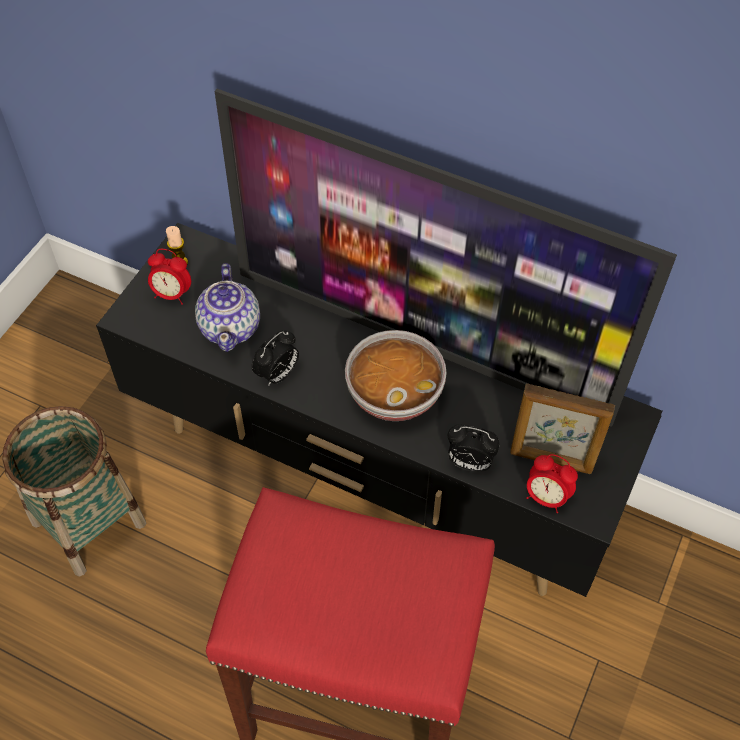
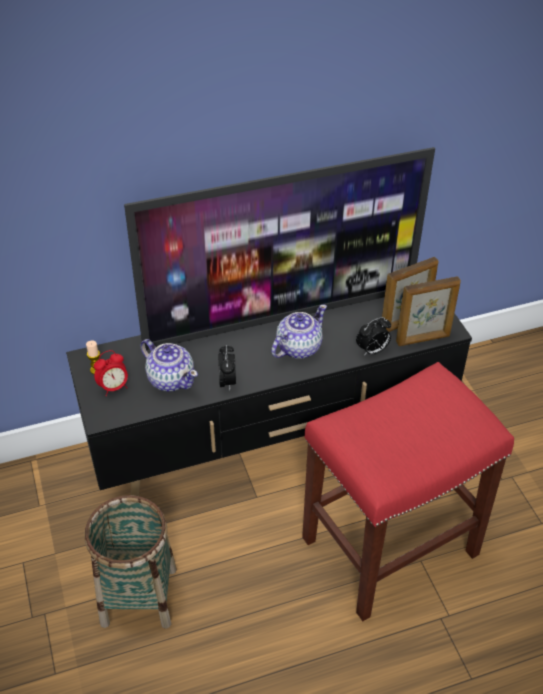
camera: 45 degrees left, 10 degrees down
(394, 393) = (298, 348): bowl -> teapot
(546, 497) = (423, 339): alarm clock -> picture frame

